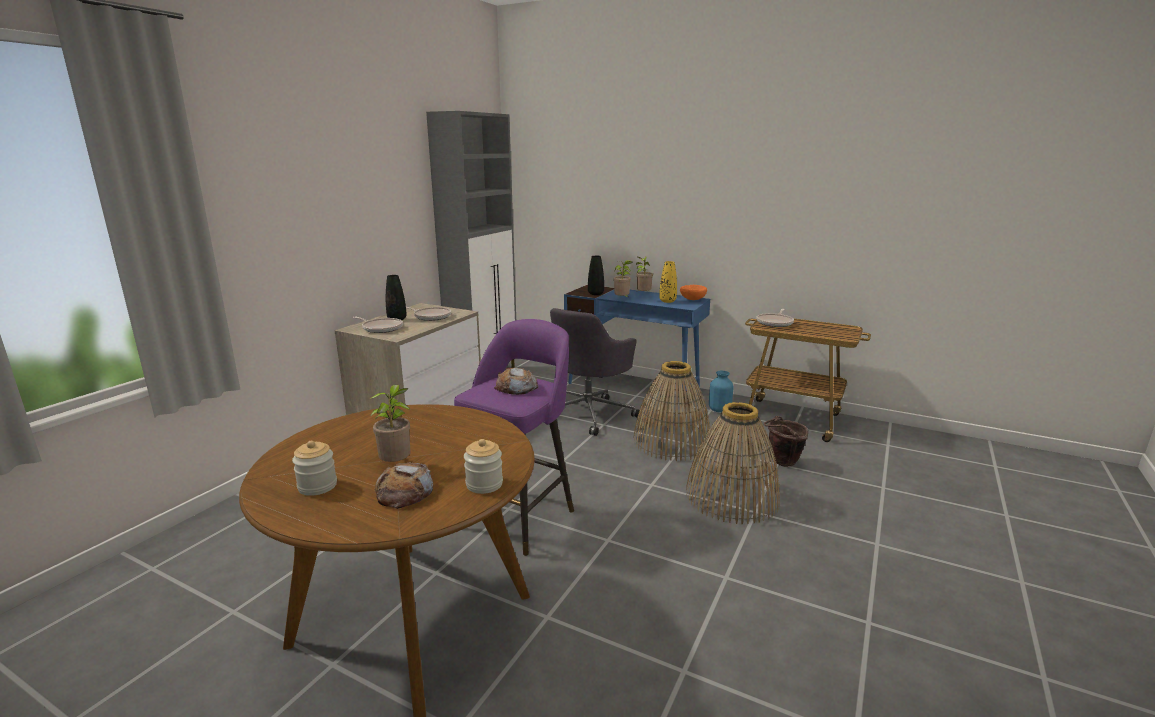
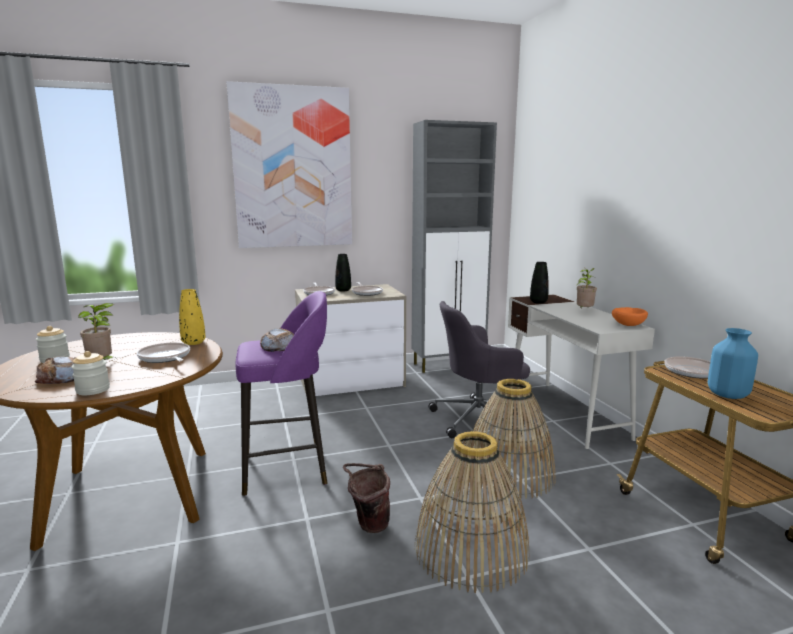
camera: 45 degrees right, 5 degrees down
(315, 170) = (293, 168): none -> picture
(446, 434) = (165, 358): none -> frying pan
(622, 299) = (549, 311): potted plant -> none
(633, 386) = (565, 412): blue desk -> white desk
(667, 301) = (593, 321): yellow vase -> yellow vase (193, 342)
(719, 410) = (621, 467): blue vase -> blue vase (727, 394)
(781, 463) = (595, 551): brown bucket -> brown bucket (368, 524)

